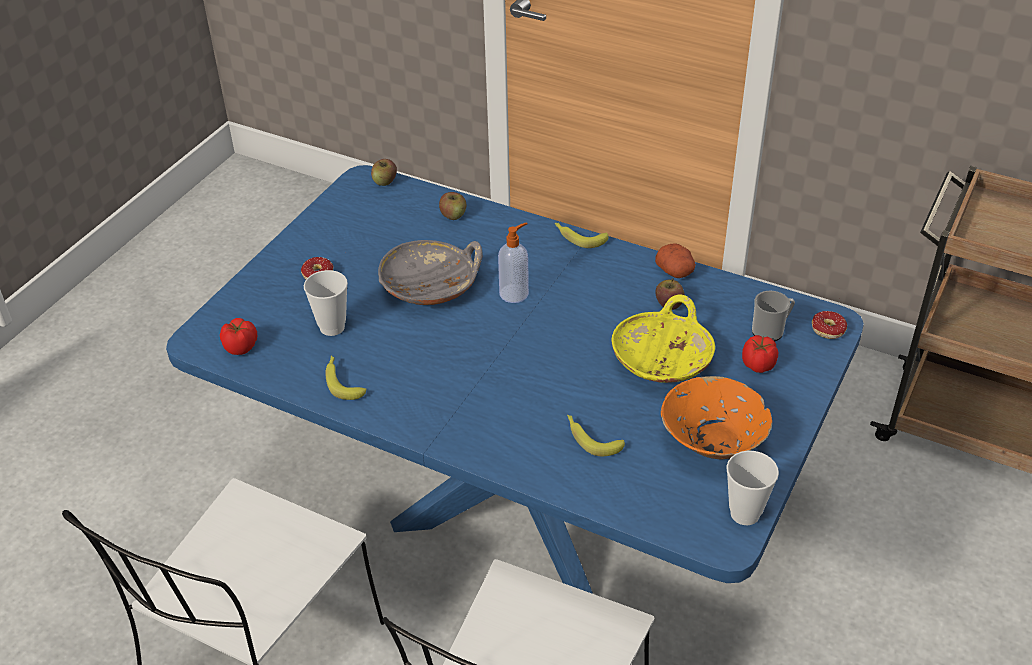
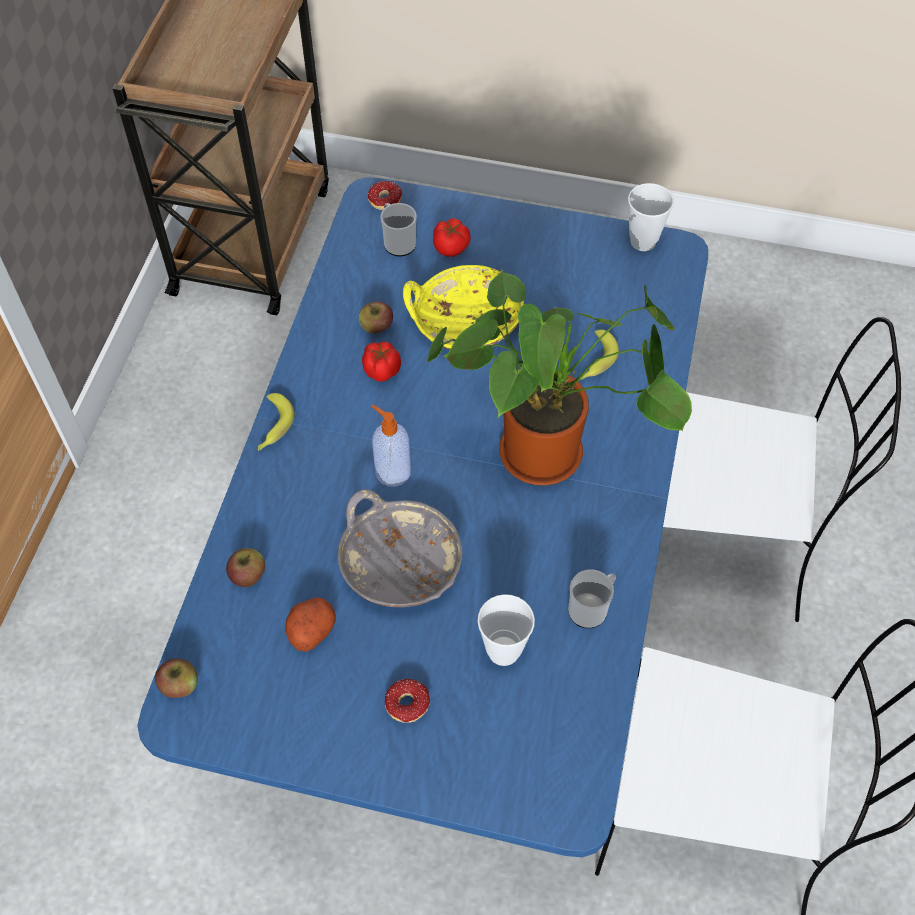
camera: 105 degrees left, 15 degrees up
(241, 347) = (569, 747): tomato -> tomato (381, 370)
(342, 381) = (591, 608): banana -> mug
(499, 387) = (550, 452): none -> potted plant
(675, 271) = (319, 327): potato -> potato (311, 629)
(713, 442) = (567, 270): orange bowl -> none

